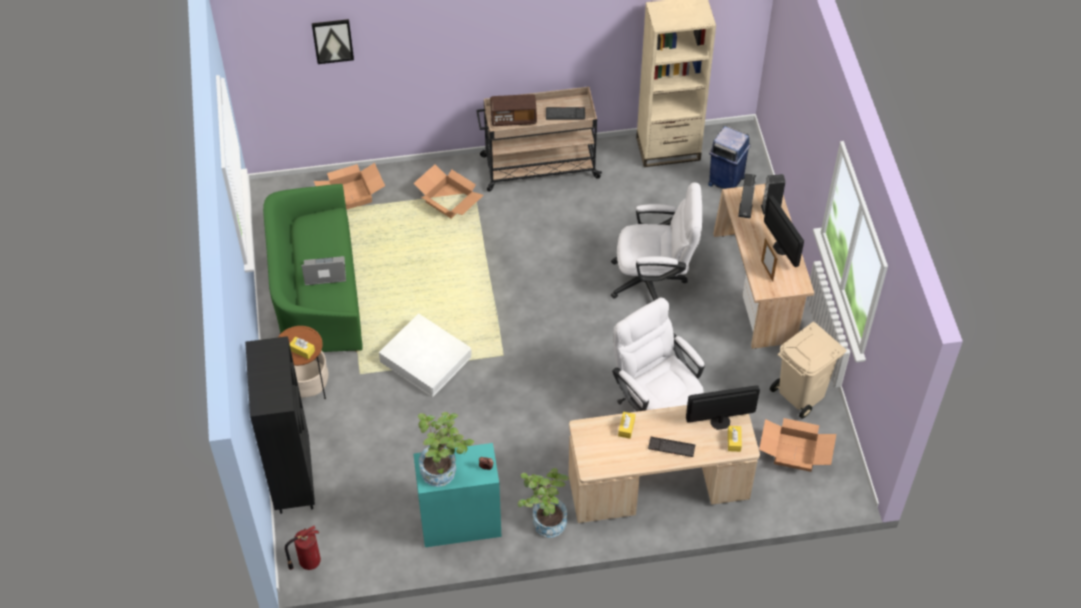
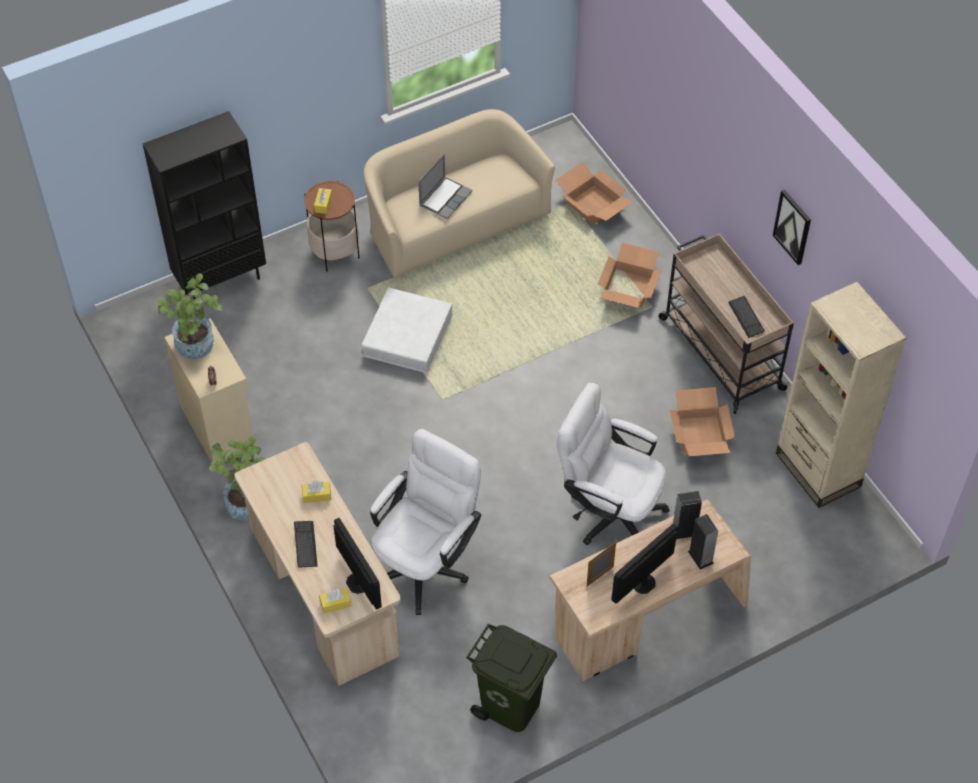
camera: 70 degrees right, 0 degrees up
(308, 562) = (135, 322): fire extinguisher -> none
(317, 292) = (453, 221): green sofa -> beige sofa
(324, 272) = (445, 198): laptop -> laptop turned 60 degrees clockwise
(333, 40) = (644, 40): picture -> picture (793, 226)
(459, 522) = (219, 427): turquoise cabinet -> beige cabinet
(513, 119) = (712, 273): radio -> none
(654, 281) = (608, 511): white office chair -> white office chair turned 135 degrees clockwise
(725, 180) = (800, 543): blue trash can -> none
(794, 453) = (422, 719): cardboard box -> cardboard box (699, 434)
(802, 394) = (510, 706): beige trash can -> green trash can

